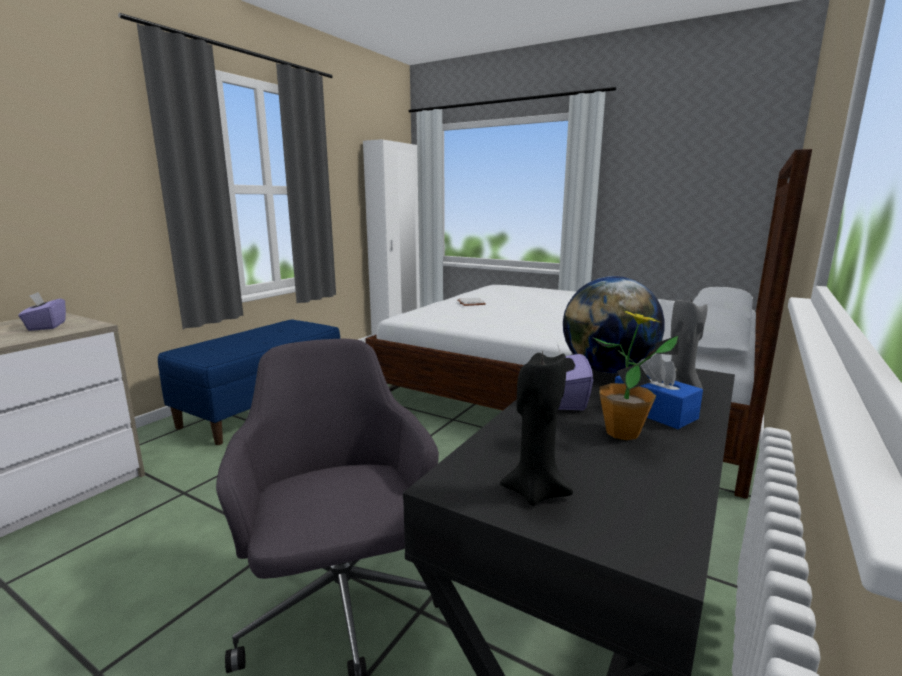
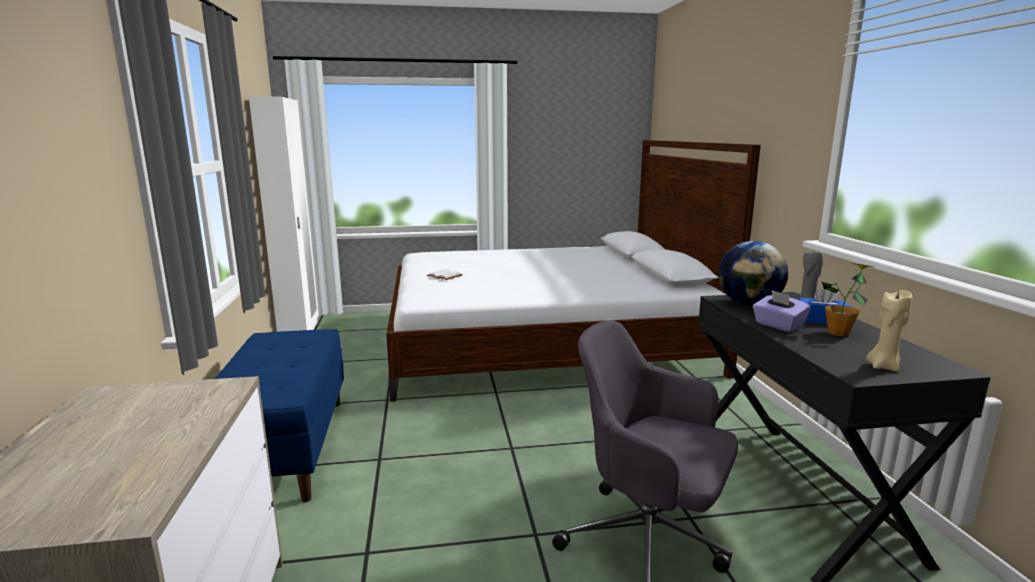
camera: 40 degrees left, 0 degrees up
(46, 326) = (161, 404): purple tissue box -> none
(535, 491) = (883, 367): black candle -> beige candle

